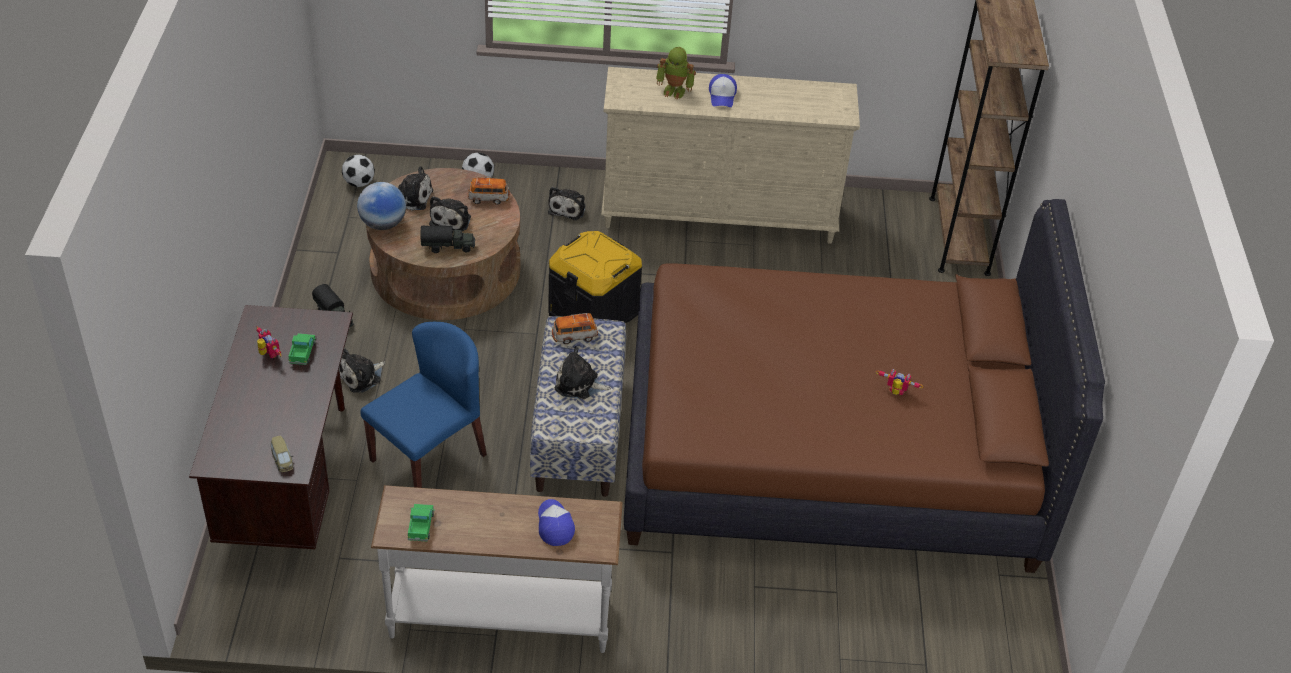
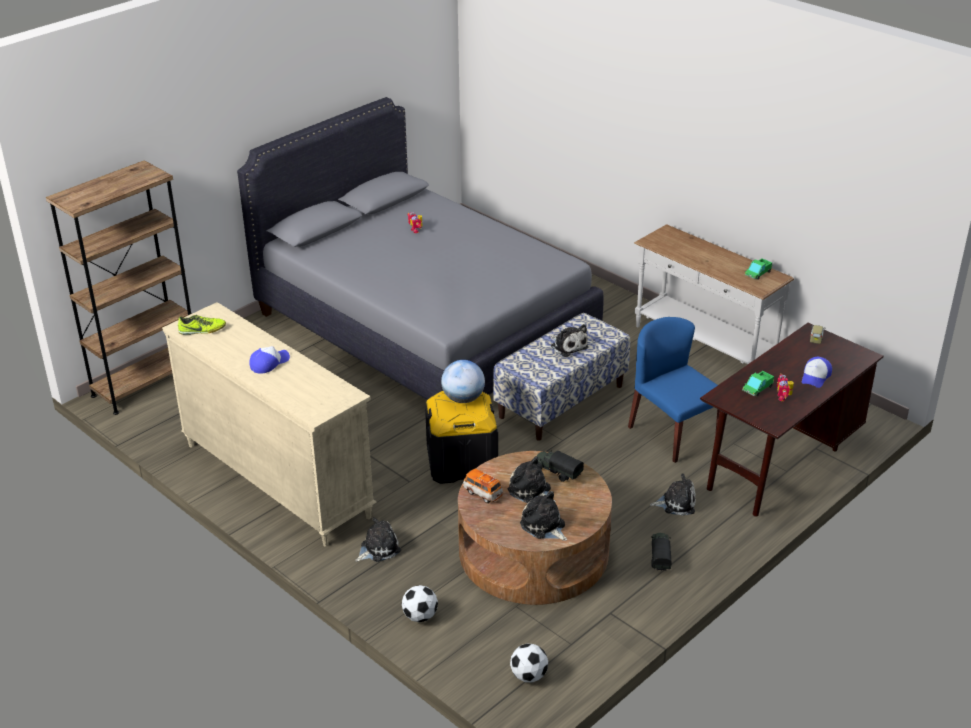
camera: 135 degrees left, 10 degrees down
(383, 224) = (590, 515): globe -> globe (463, 399)
(428, 456) = (673, 433): blue chair -> blue chair turned 60 degrees clockwise
(452, 219) = (531, 491): plush toy -> plush toy turned 105 degrees counterclockwise
(554, 525) = (682, 246): cap -> cap (815, 377)
(574, 336) = (538, 370): toy car -> none
(675, 90) = (296, 383): toy robot -> none
(821, 96) = (202, 330): none -> shoe
(829, 449) = (425, 327): brown bed -> grey bed

